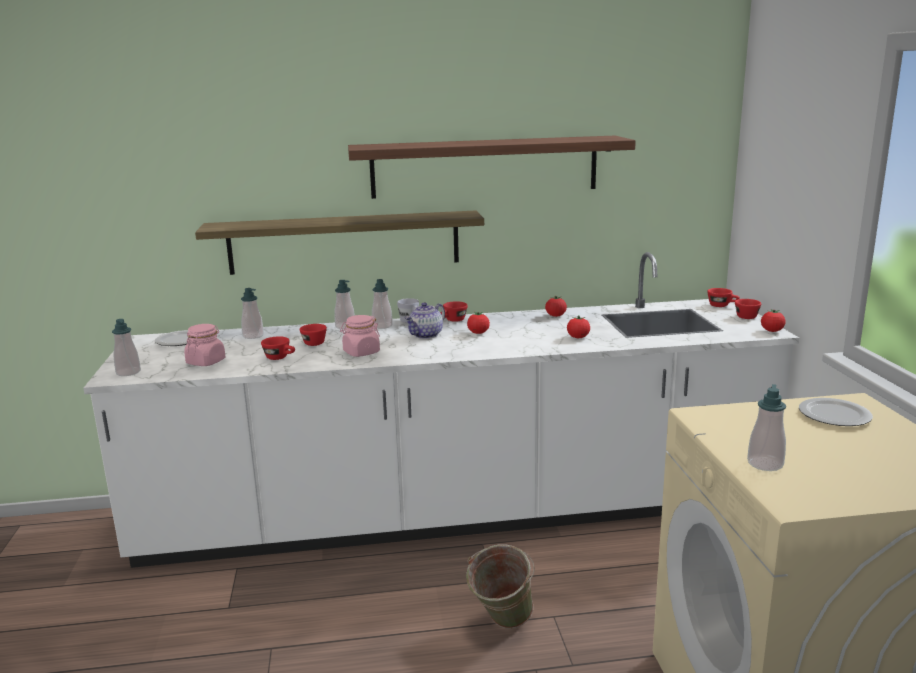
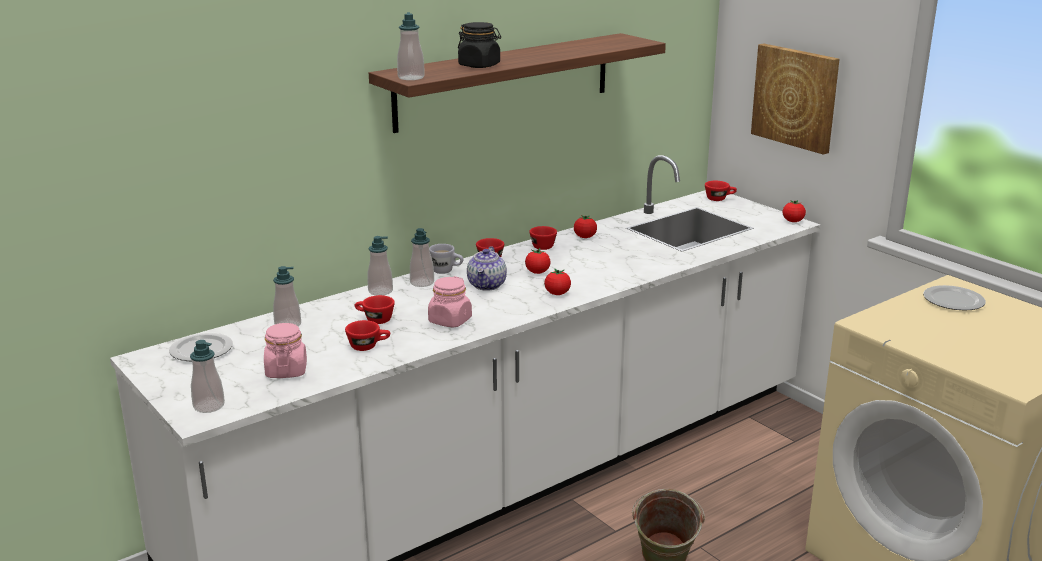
camera: 30 degrees left, 5 degrees up
(344, 242) = (364, 189): shelf -> none
(436, 144) = (479, 65): none -> black jar
(578, 337) = (640, 259): tomato -> tomato (557, 293)
(745, 316) = (752, 208): red cup -> red cup (541, 245)
(765, 464) = (961, 356): soap dispenser -> soap dispenser (411, 77)
(785, 204) = (795, 97): none -> picture

